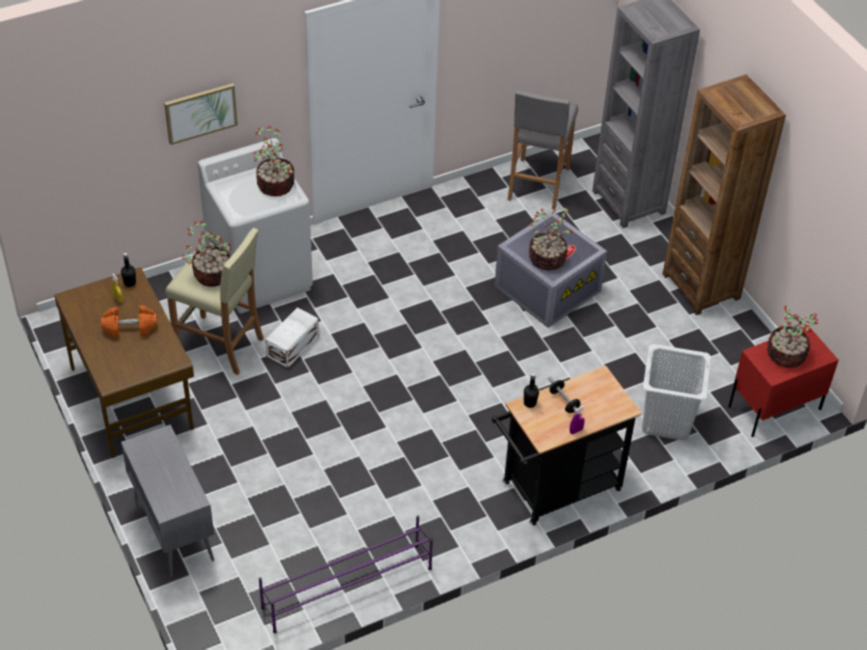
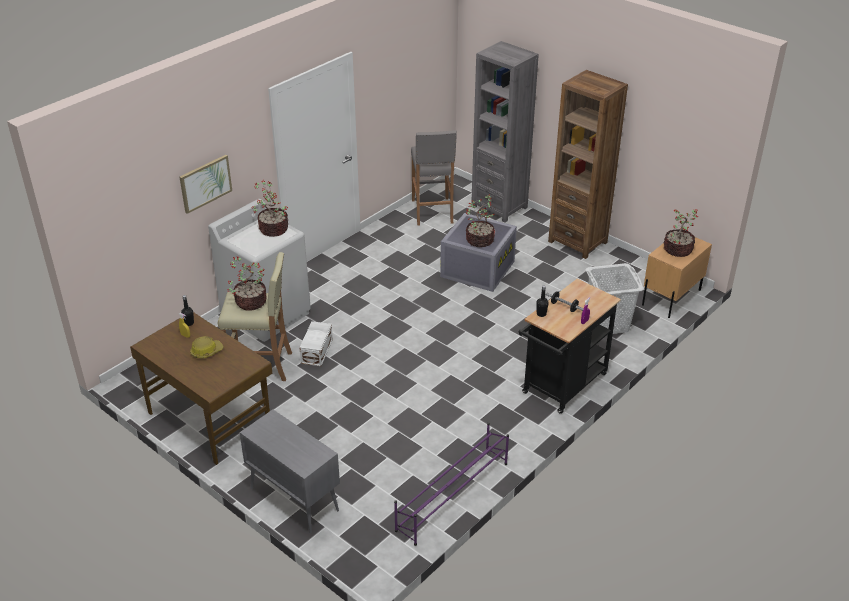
camera: 20 degrees left, 10 degrees down
(130, 327) = (206, 351): orange dumbbell -> hard hat
(774, 408) = (671, 297): red nightstand -> beige nightstand

